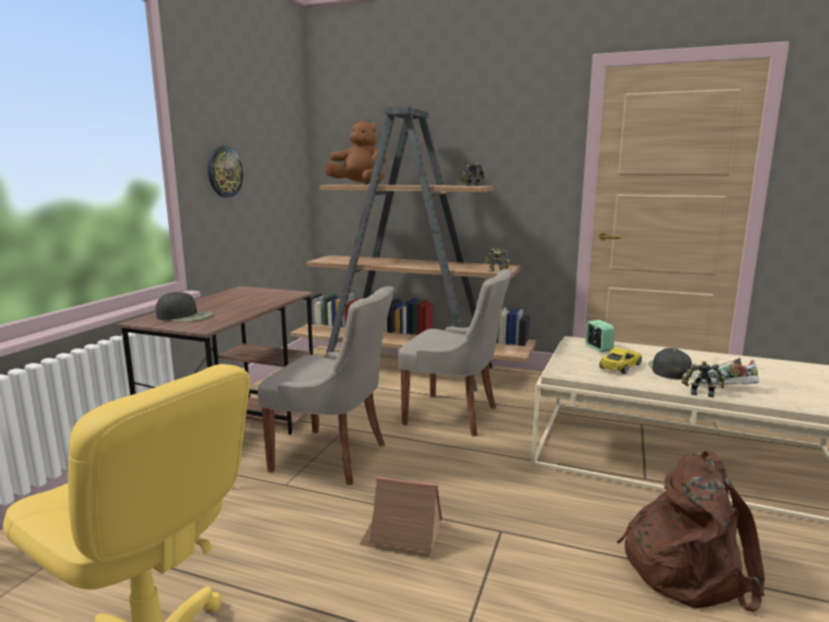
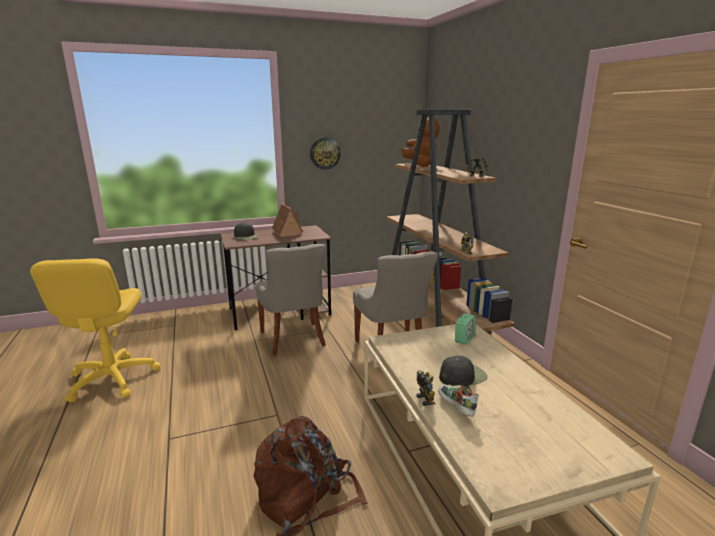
camera: 50 degrees right, 5 degrees up
(402, 536) = (243, 388): toy house -> toy house (286, 232)
(620, 366) = (434, 356): yellow toy car -> none

